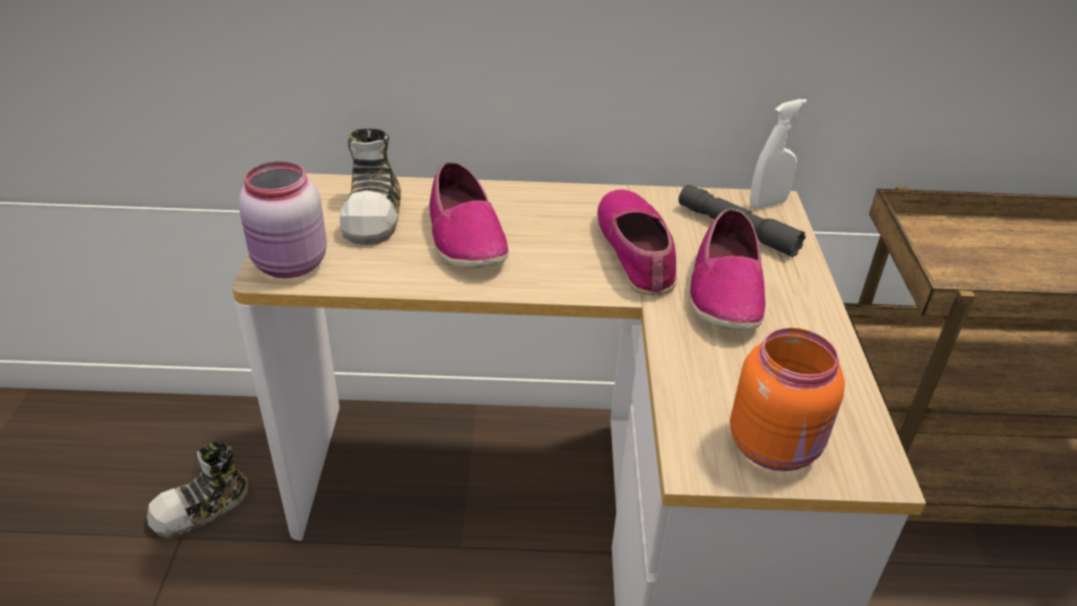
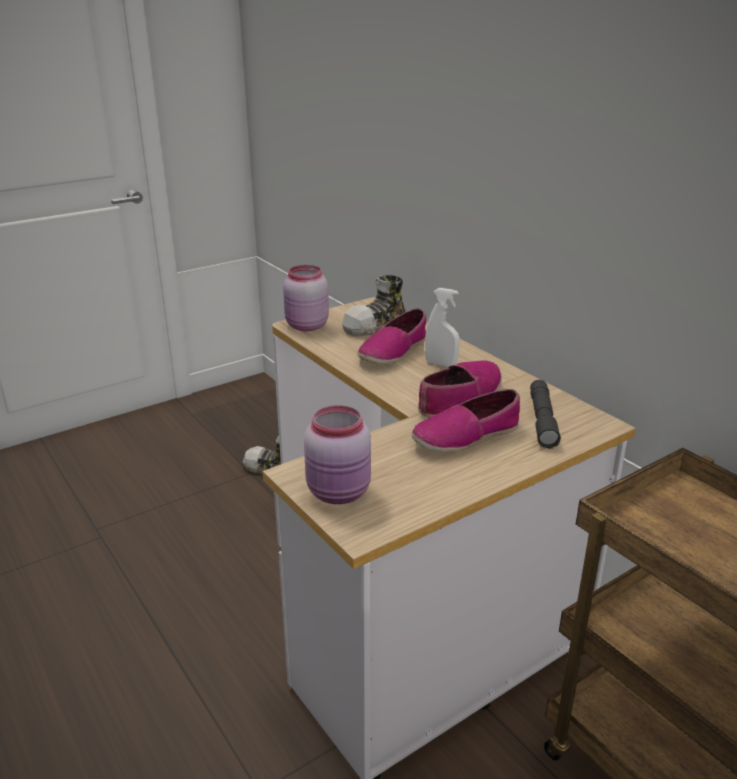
camera: 55 degrees right, 10 degrees down
(768, 203) = (596, 422): white spray bottle -> white spray bottle (441, 364)
(776, 445) = (340, 492): orange jar -> pink jar

